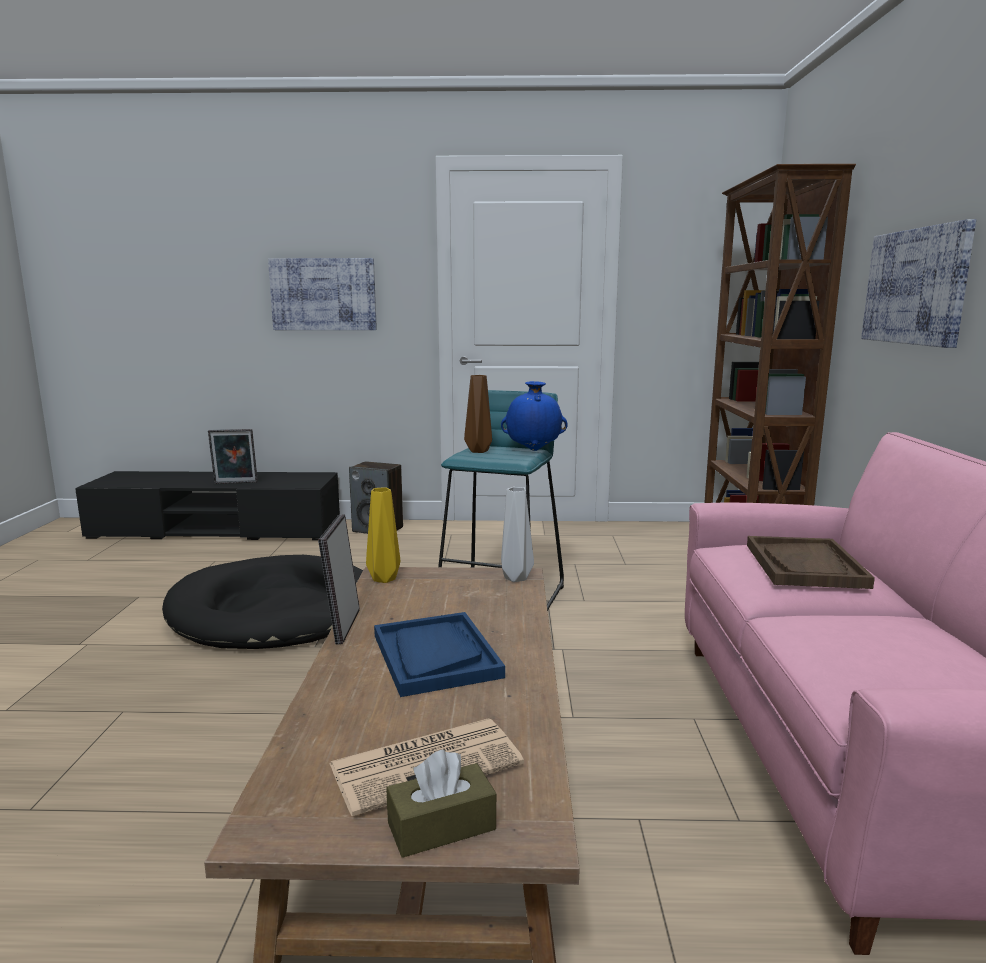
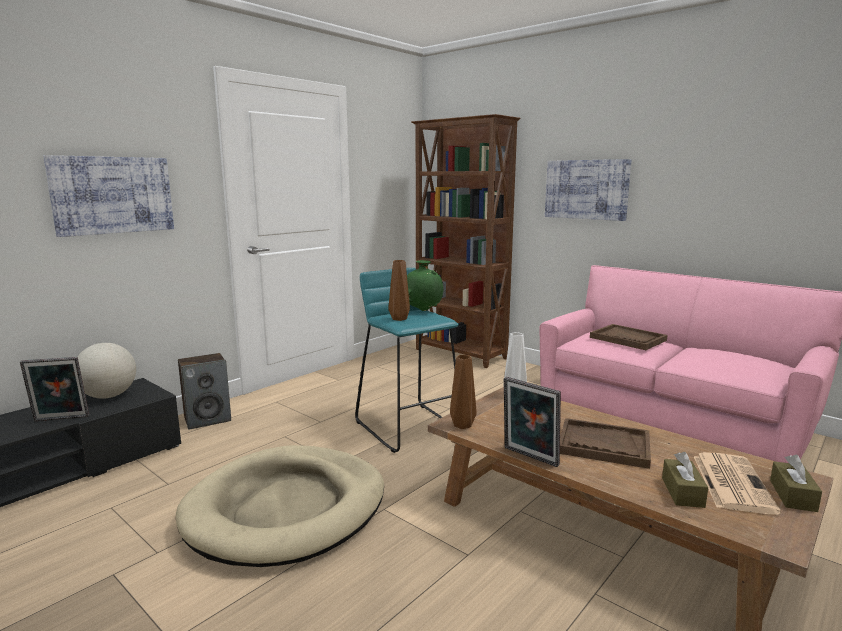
camera: 50 degrees left, 0 degrees up
(235, 483) = (60, 419): picture frame -> picture frame turned 45 degrees clockwise
(276, 611) = (287, 509): black dog bed -> beige dog bed
(289, 478) = (108, 396): none -> globe
(351, 731) = (682, 492): none -> brown tissue box
(383, 579) = (463, 426): yellow vase -> brown vase
(435, 656) = (603, 445): blue tray -> brown tray
(534, 450) = (423, 310): blue vase -> green vase

